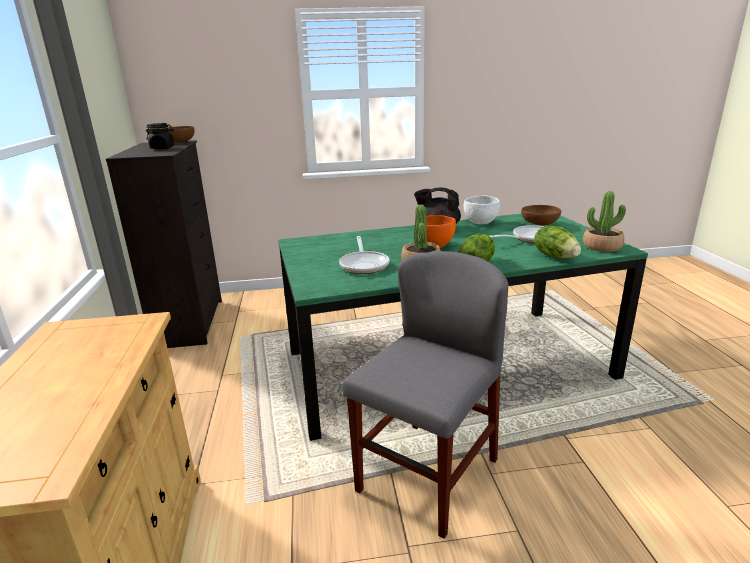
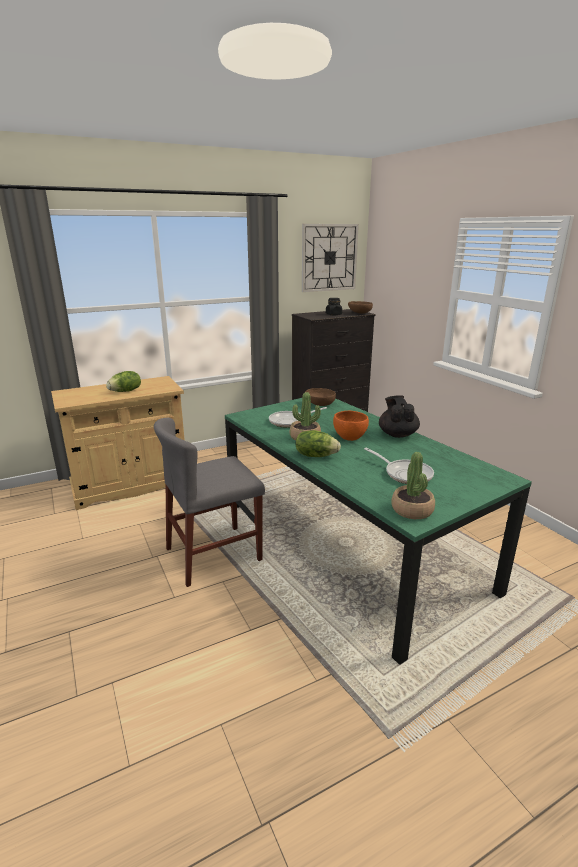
camera: 70 degrees right, 0 degrees up
(99, 66) = (329, 257): none -> wall clock
(427, 475) = (213, 554): grey chair -> grey chair turned 135 degrees clockwise
(480, 222) = (435, 449): white bowl -> none
(539, 224) = (460, 477): brown bowl -> brown bowl (319, 404)
(555, 256) = (360, 486): lettuce -> lettuce (126, 391)

